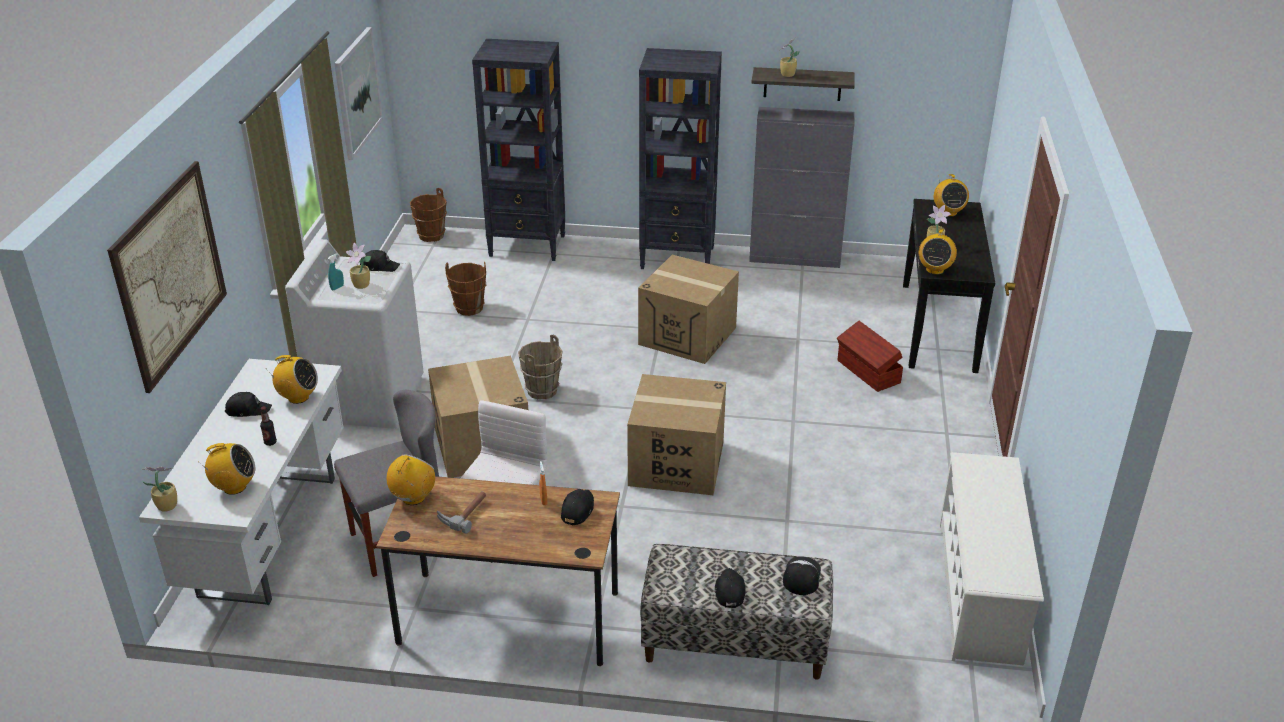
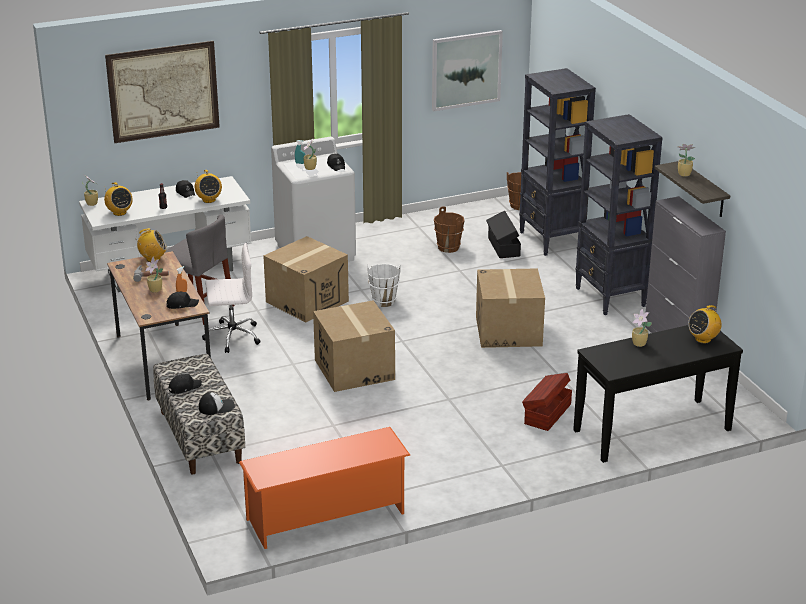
camera: 60 degrees right, 5 degrees down
(509, 277) = (503, 247): none -> black storage box
(512, 522) = (155, 290): none -> potted plant
(541, 390) = (384, 301): brown bucket -> white bucket
(934, 269) = (596, 352): radio -> none
(979, 591) = (326, 516): white shoe rack -> orange shoe rack

